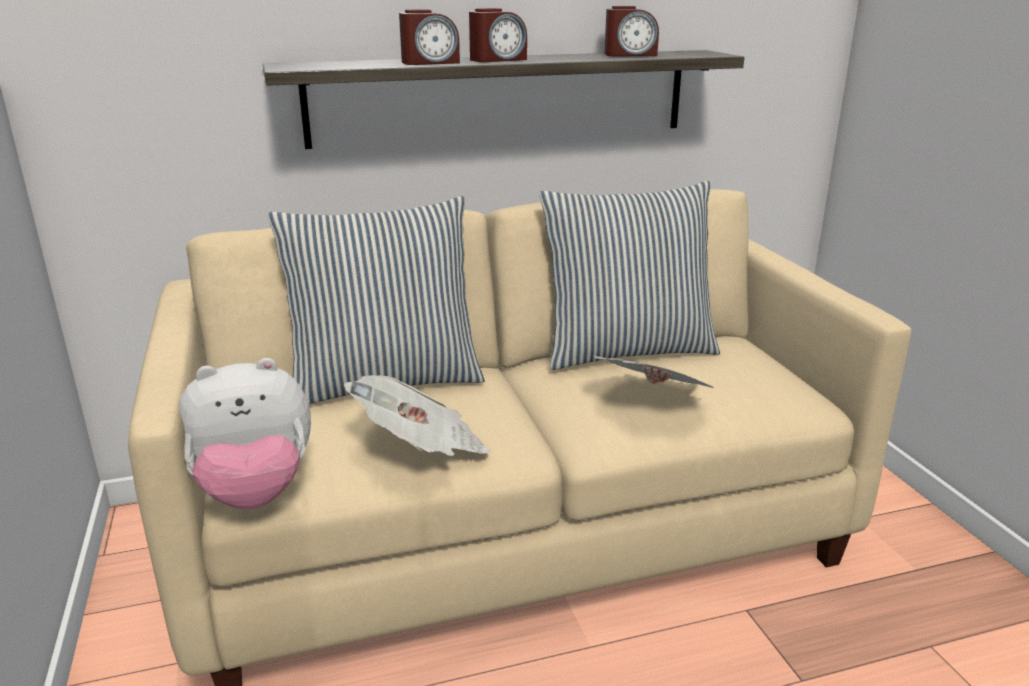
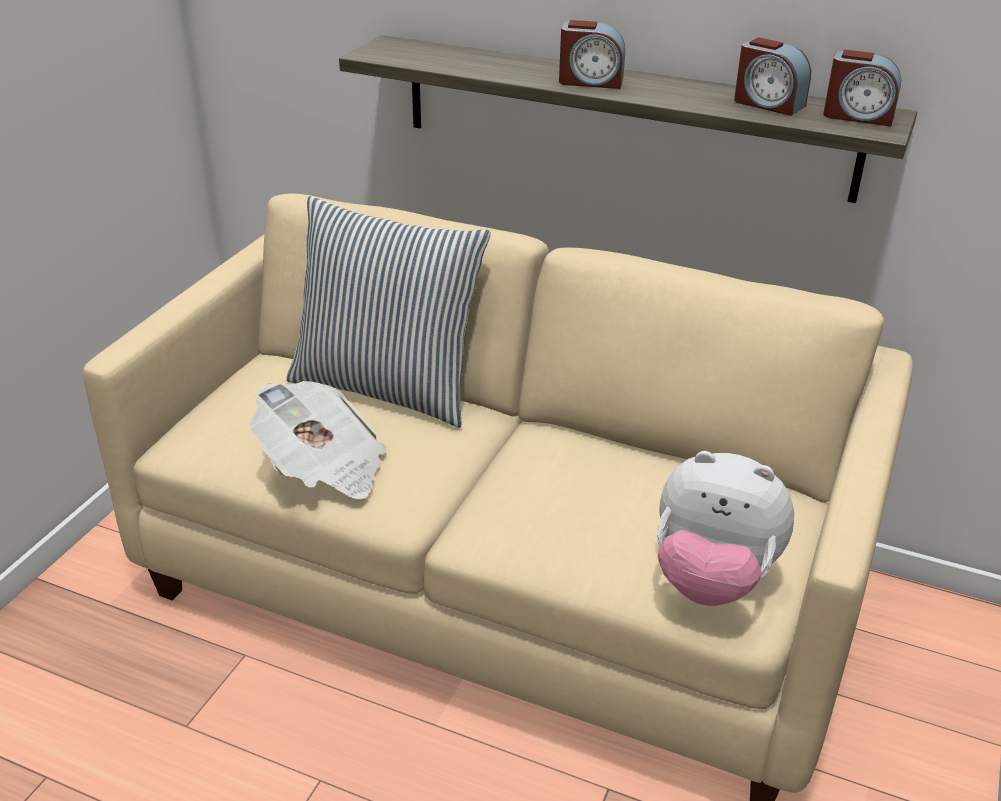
camera: 40 degrees right, 10 degrees up
(254, 492) = (184, 444): plush toy -> plush toy (712, 579)
(430, 62) = (511, 72): alarm clock -> alarm clock (858, 116)
(626, 350) = (644, 455): pillow -> none
(655, 401) = (575, 526): newspaper -> none

